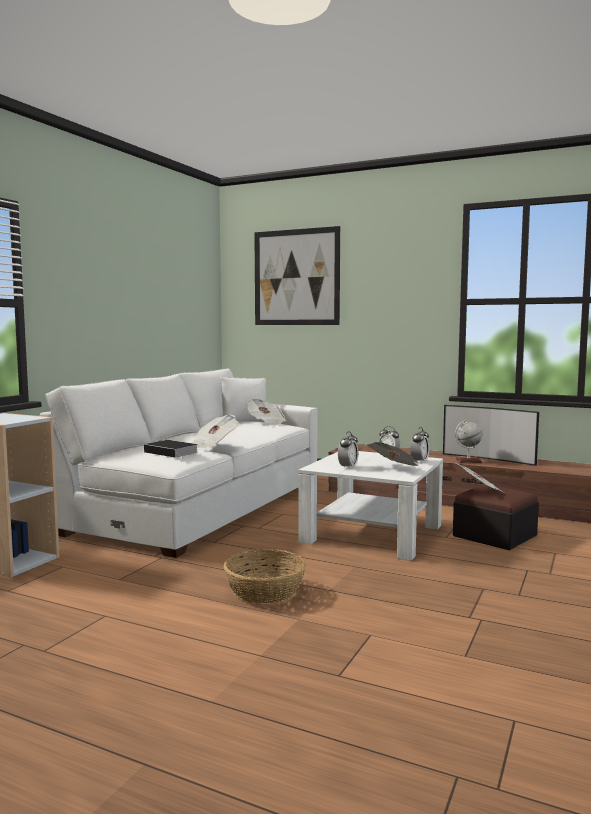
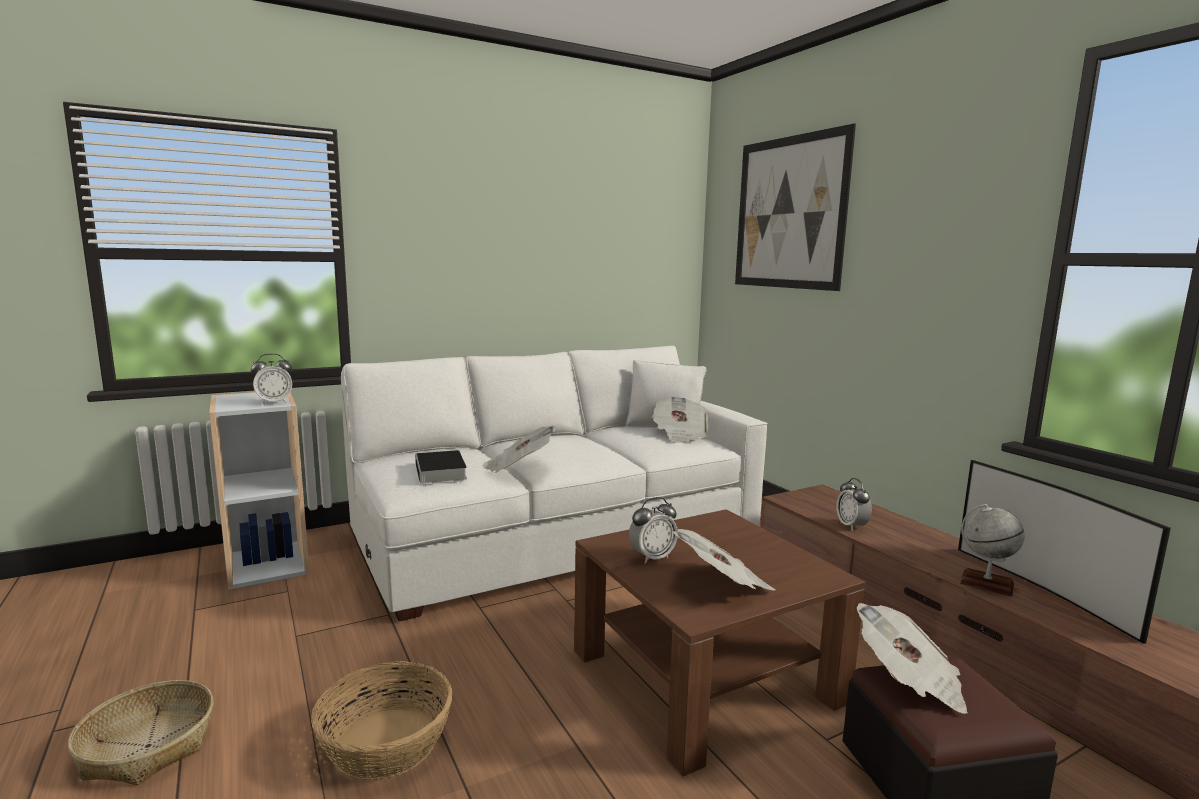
camera: 35 degrees right, 5 degrees up
(129, 633) = (148, 746): none -> basket
(372, 534) = (705, 676): white coffee table -> brown coffee table
(419, 461) = (800, 578): alarm clock -> alarm clock (274, 402)

